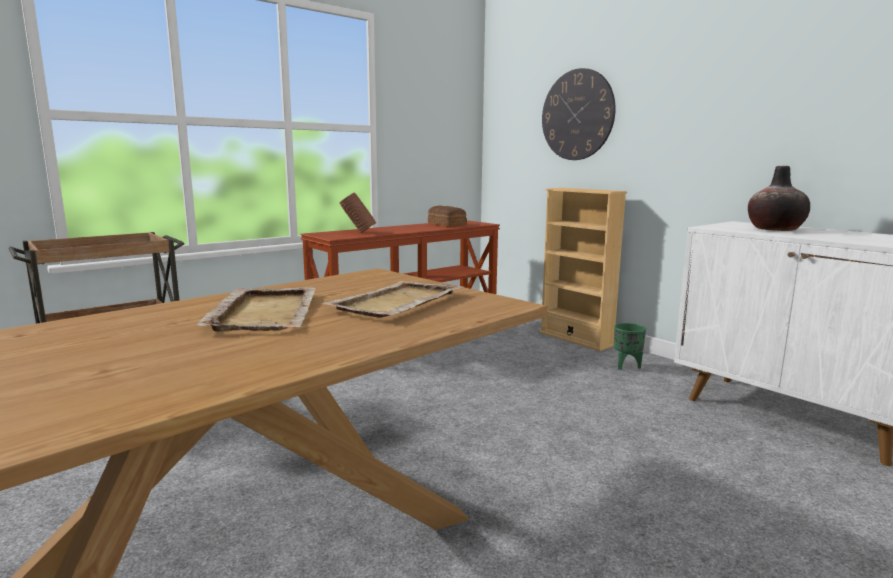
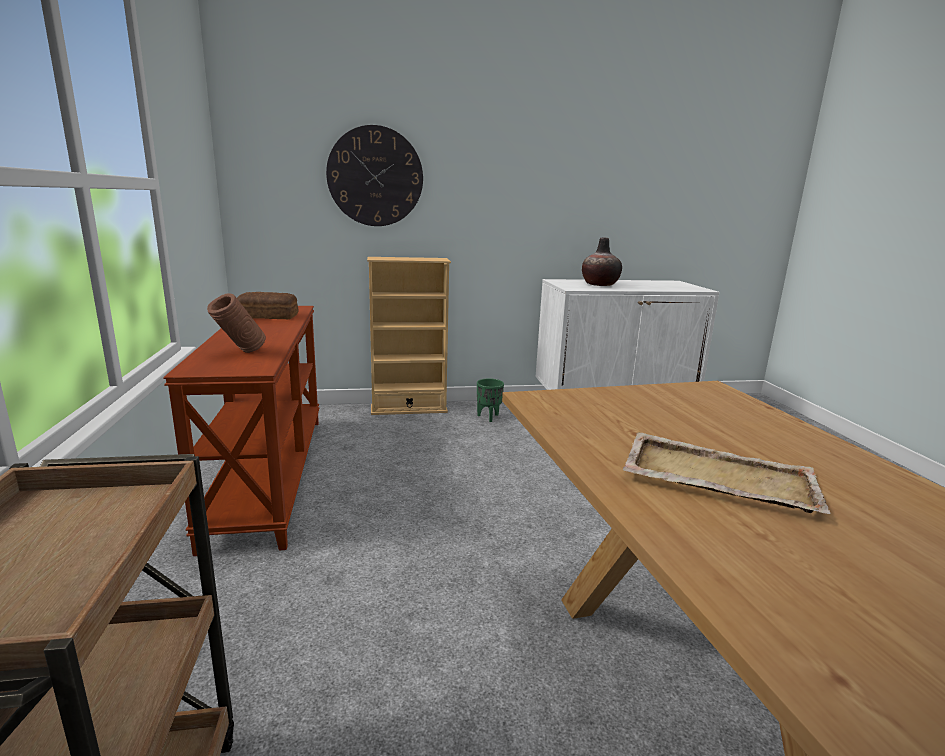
camera: 60 degrees left, 5 degrees up
(396, 303) = (692, 417): beige tray -> none

